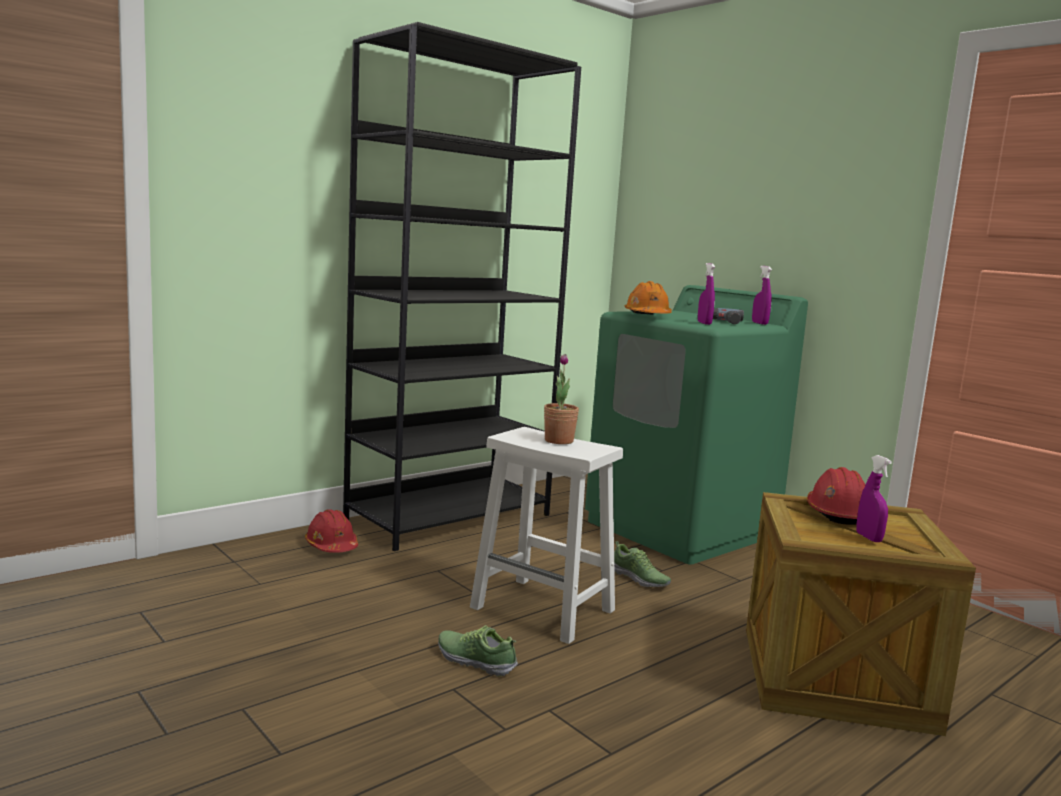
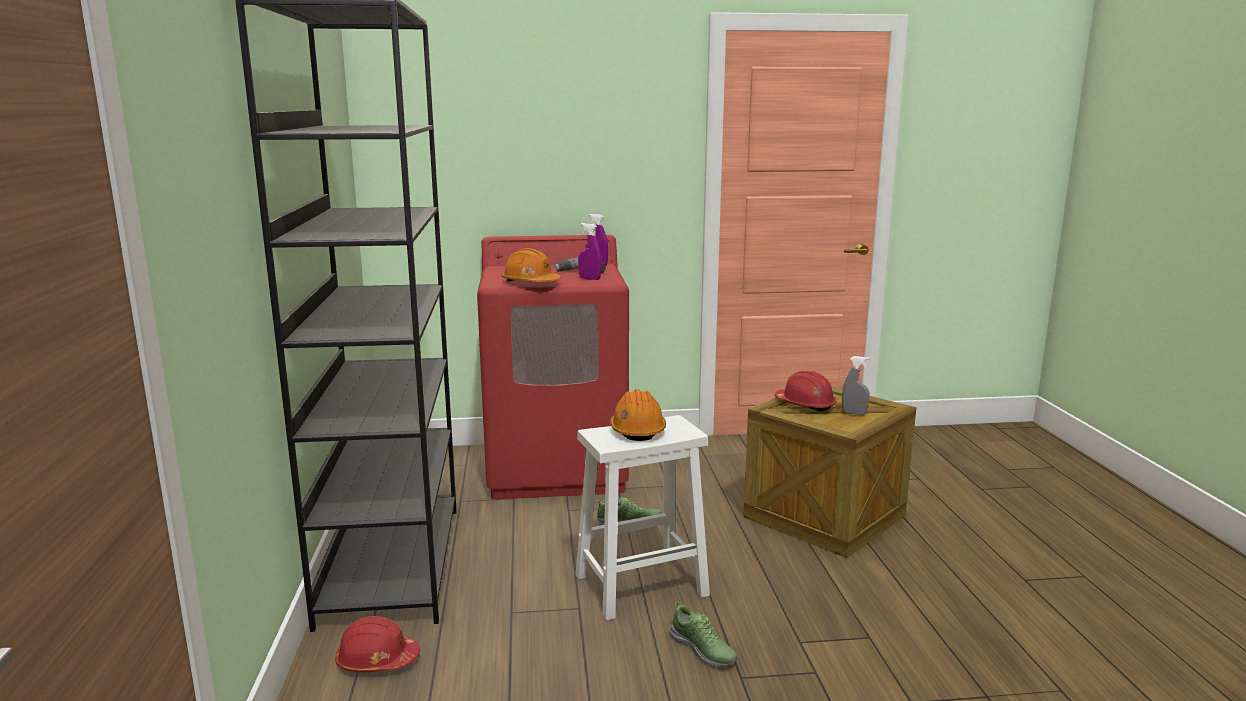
camera: 55 degrees left, 5 degrees up
(475, 660) = (703, 650): shoe -> shoe turned 105 degrees counterclockwise
(559, 441) = (637, 430): potted plant -> orange hard hat
(681, 529) = (557, 468): green washing machine -> red washing machine
(869, 538) = (854, 413): purple spray bottle -> grey spray bottle

